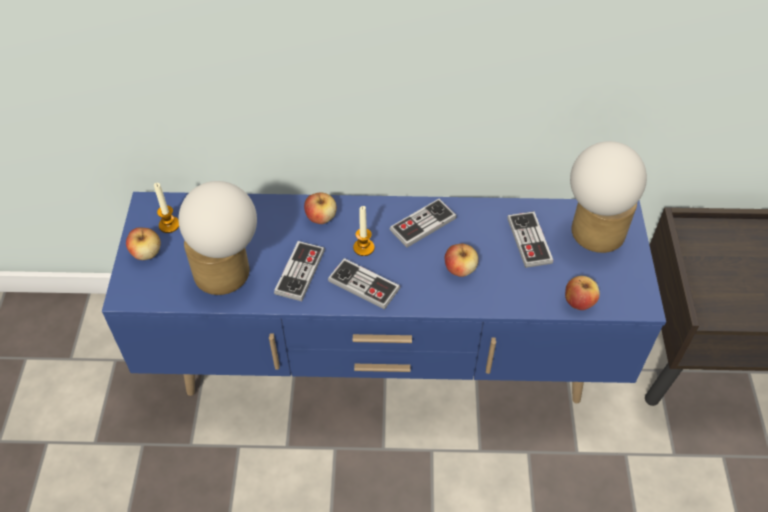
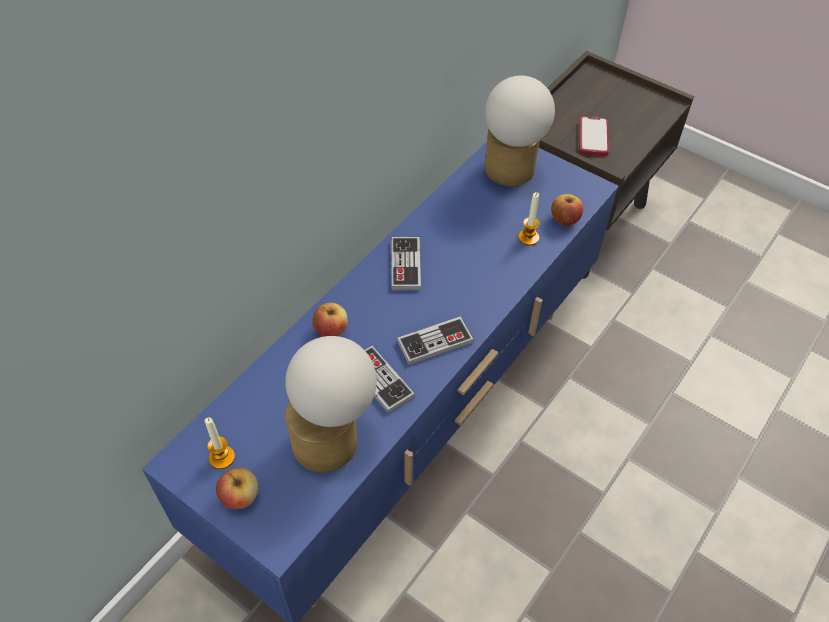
camera: 55 degrees left, 0 degrees up
(363, 247) = (394, 319): candle -> candle (528, 237)
(460, 269) = (474, 269): apple -> none
(529, 241) = (483, 211): game controller -> none
(727, 278) = (593, 138): none -> phone

